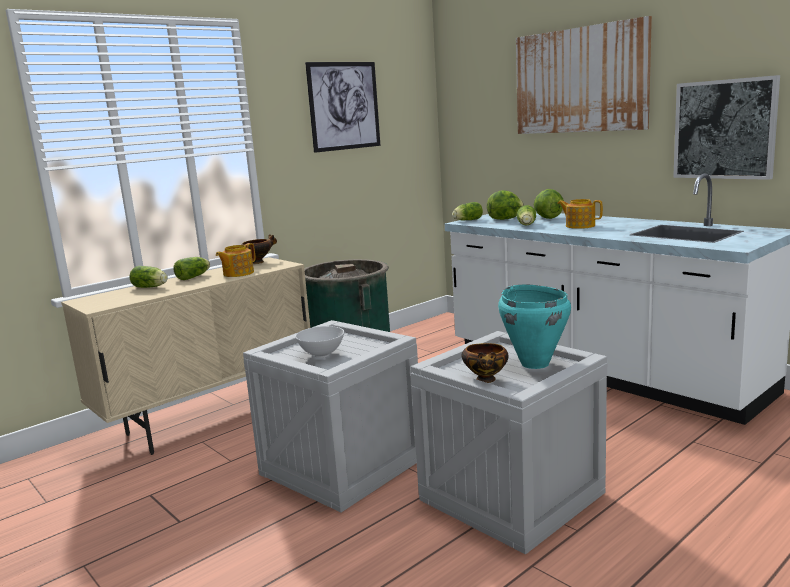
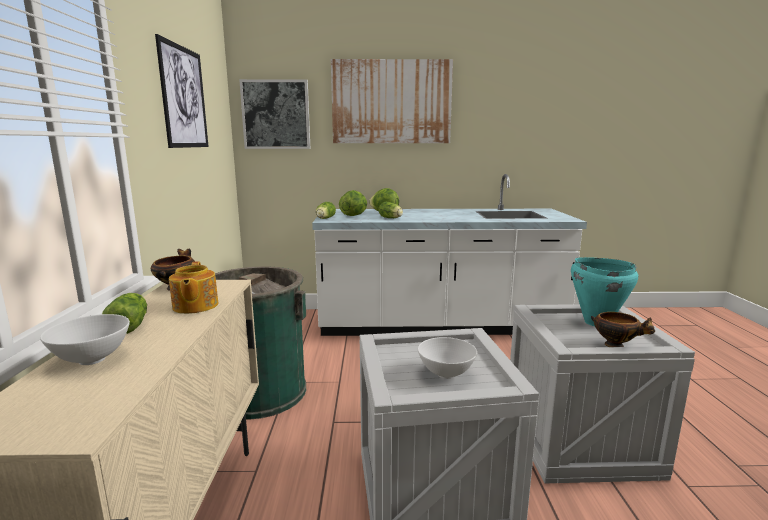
camera: 50 degrees left, 0 degrees up
(151, 287) = (92, 359): lettuce -> white bowl
(579, 226) = (430, 215): teapot -> none
(724, 129) = (503, 145): picture -> picture (276, 115)

